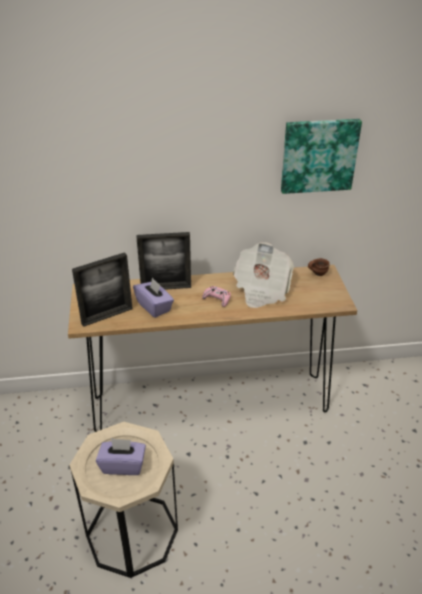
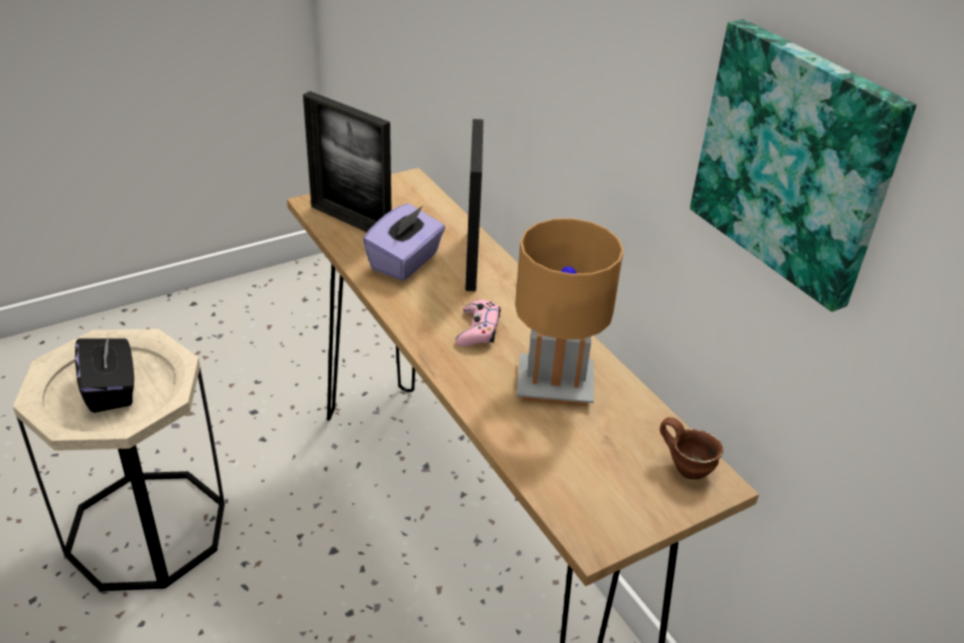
camera: 65 degrees right, 0 degrees up
(123, 465) = (111, 390): purple tissue box -> black tissue box
(166, 287) = (471, 260): picture frame -> picture frame turned 150 degrees counterclockwise
(261, 289) = (554, 385): newspaper -> brown table lamp

